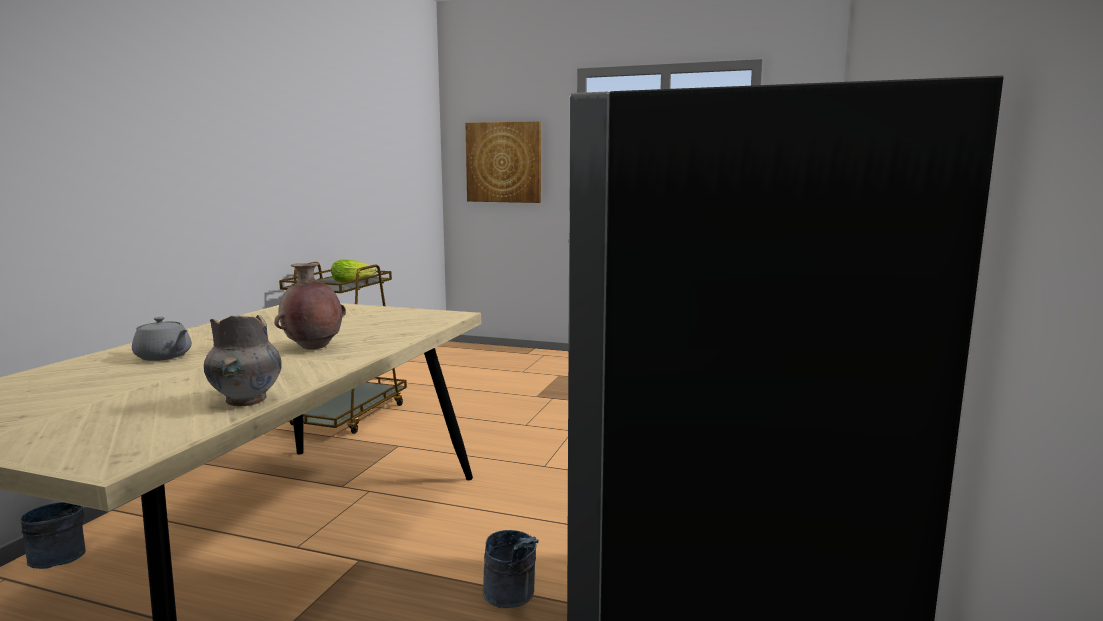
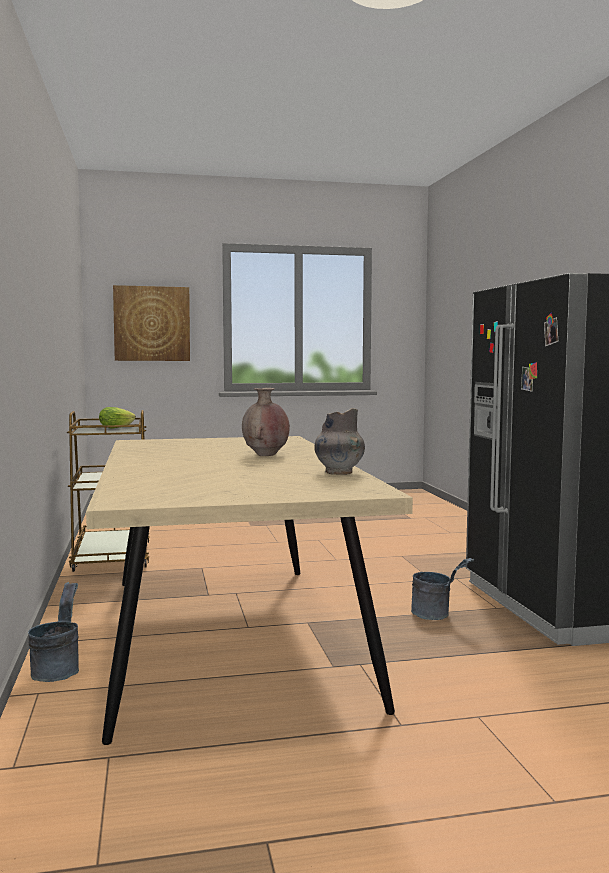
camera: 30 degrees left, 5 degrees down
(164, 357) = (178, 467): grey teapot -> none

